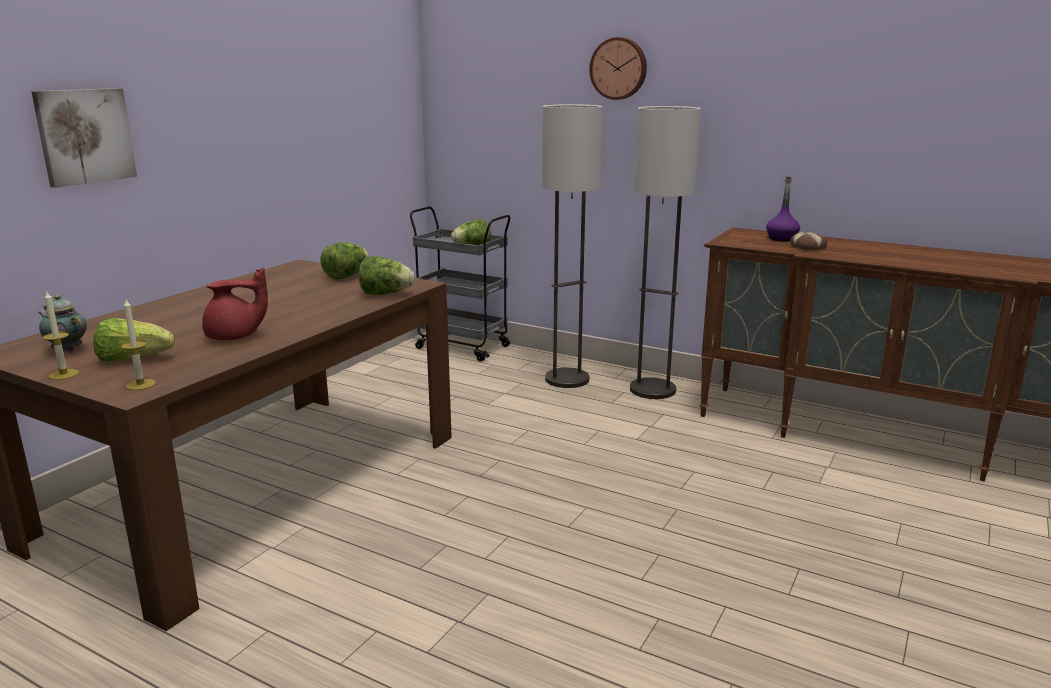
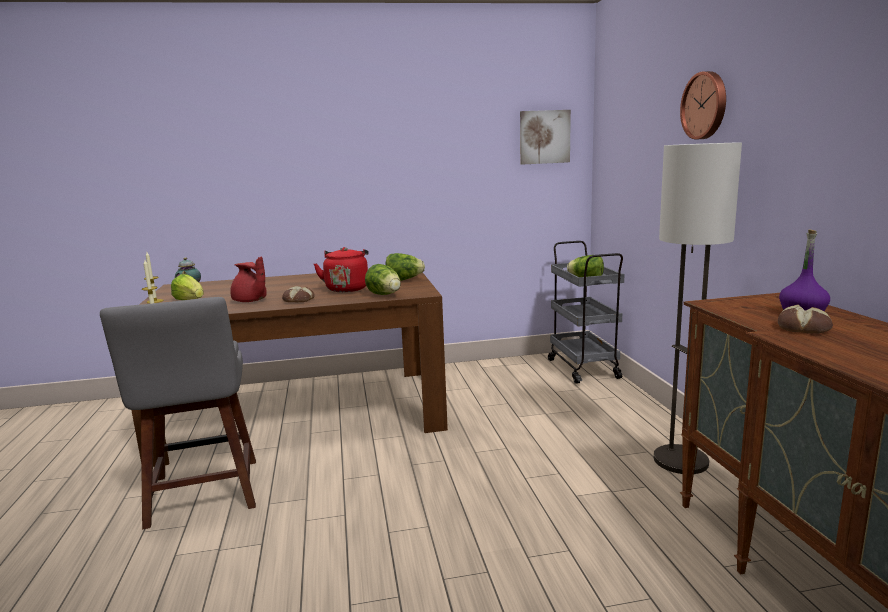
camera: 50 degrees right, 5 degrees down
(85, 136) = (268, 169): picture -> picture (544, 137)
(299, 321) = (298, 300): none -> bread
(311, 297) = (347, 288): none -> red kettle
(328, 603) = (203, 495): none -> grey stool
(567, 379) = (617, 421): floor lamp -> none

